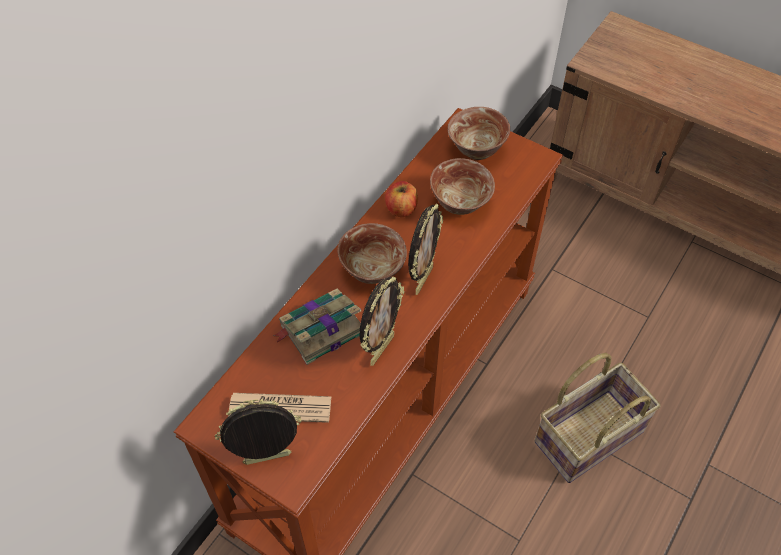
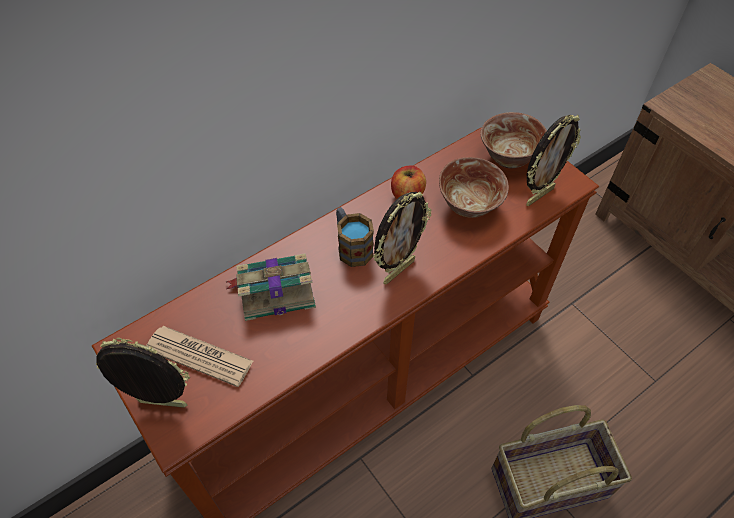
camera: 20 degrees right, 0 degrees up
(372, 270) = (351, 246): bowl -> mug
(381, 349) = (324, 328): picture frame -> picture frame (539, 195)

